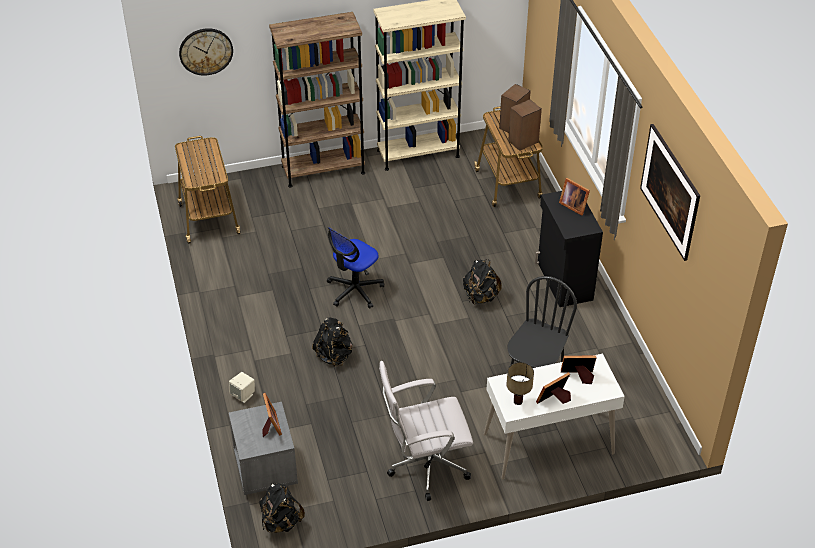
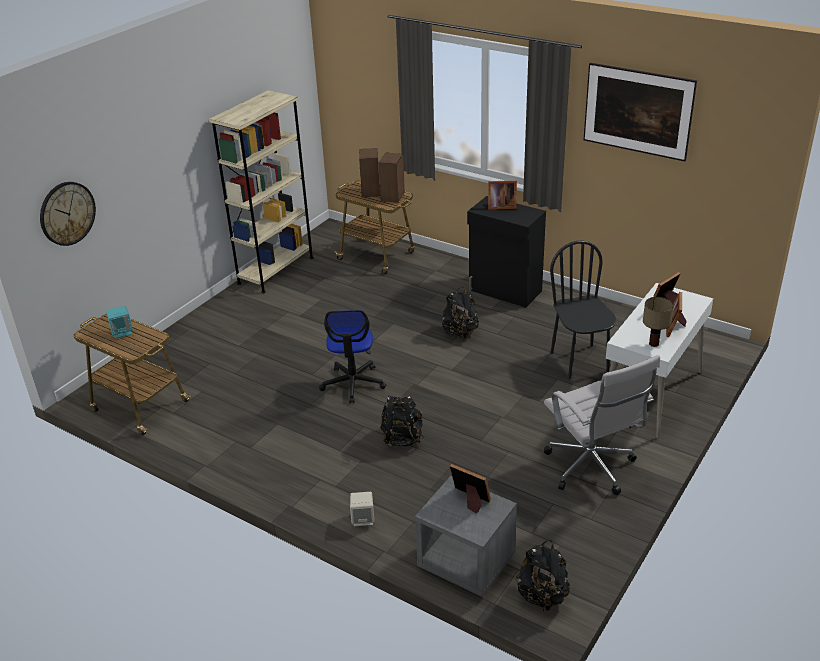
camera: 40 degrees left, 10 degrees down
(204, 160) = (122, 332): none -> turquoise speaker
(323, 169) = (206, 318): brown bookcase -> none
(424, 467) = (592, 469): white office chair -> white office chair turned 60 degrees counterclockwise

